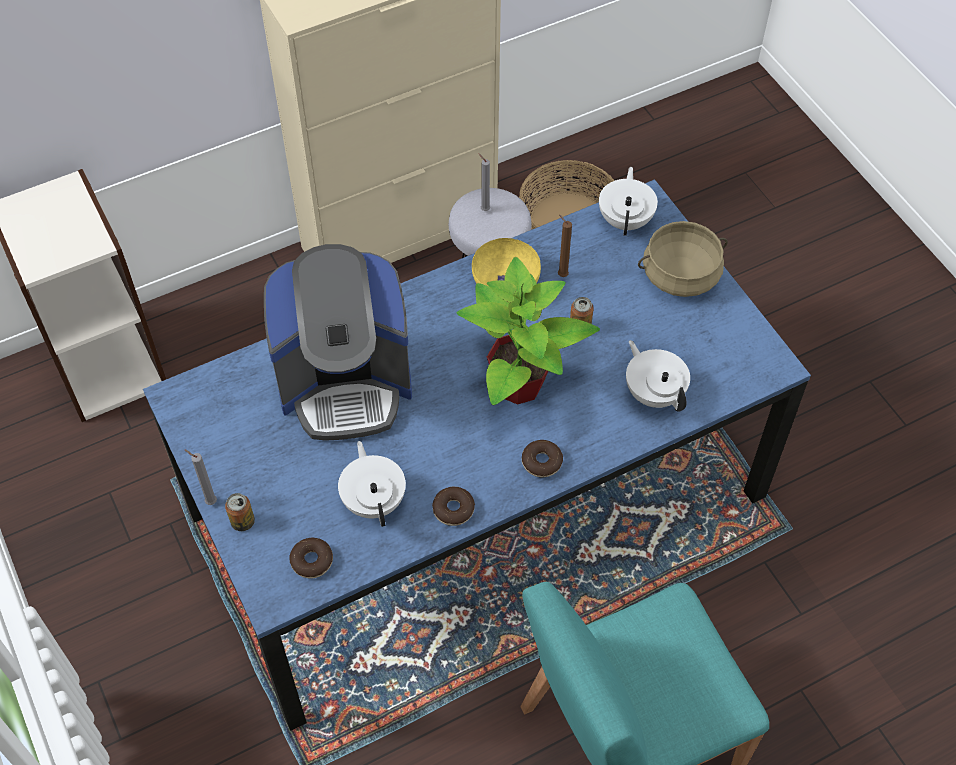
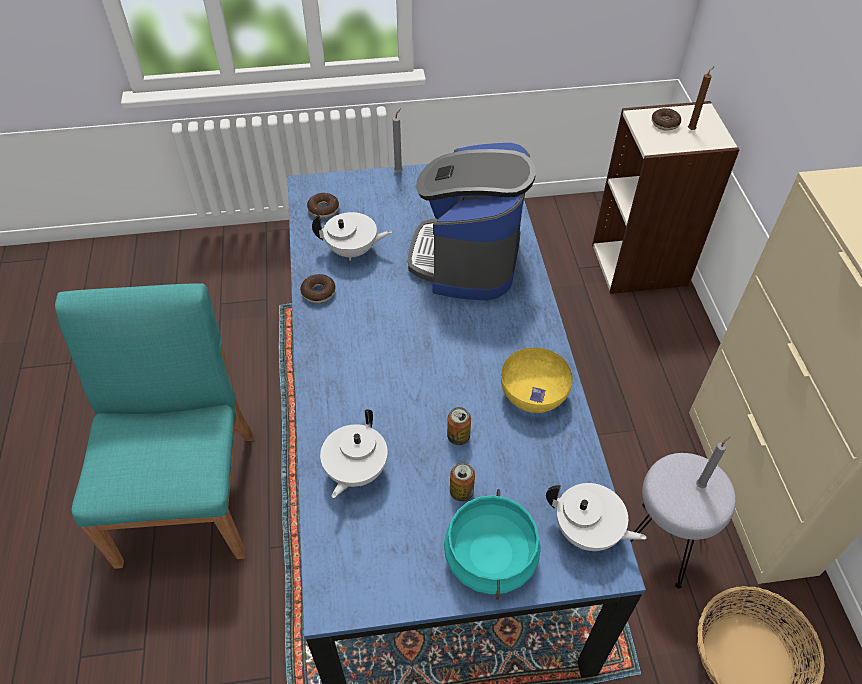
camera: 110 degrees right, 5 degrees down
(242, 522) = (374, 183): can -> can (461, 492)
(519, 386) = (412, 368): potted plant -> none
(541, 462) = (329, 360): donut -> donut (665, 123)
(561, 274) = (529, 443): brown candle -> brown candle (692, 129)
(654, 393) = (355, 471): white teapot -> white teapot turned 120 degrees clockwise
(680, 274) = (491, 557): beige cooking pot -> turquoise cooking pot

